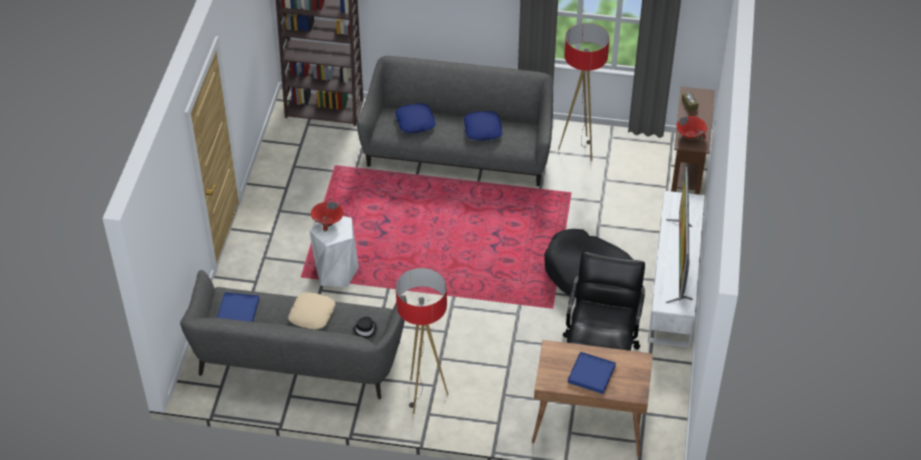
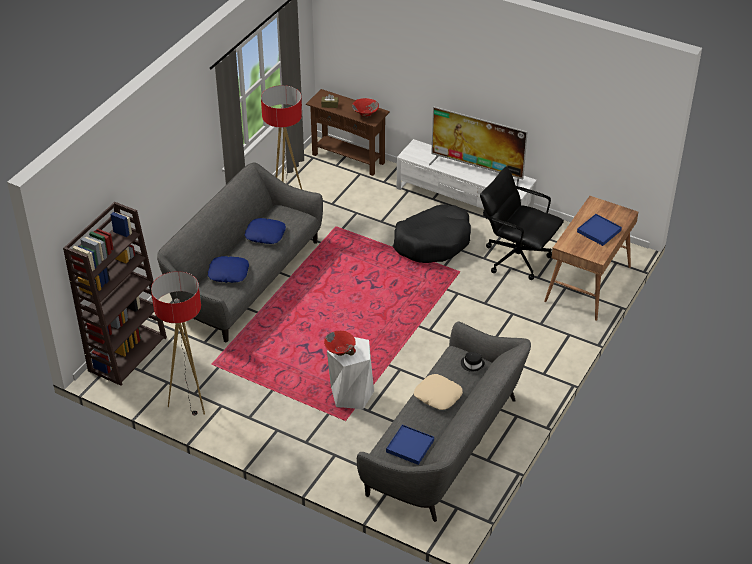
camera: 70 degrees left, 5 degrees down
(423, 396) = (523, 372): floor lamp -> floor lamp (190, 402)

